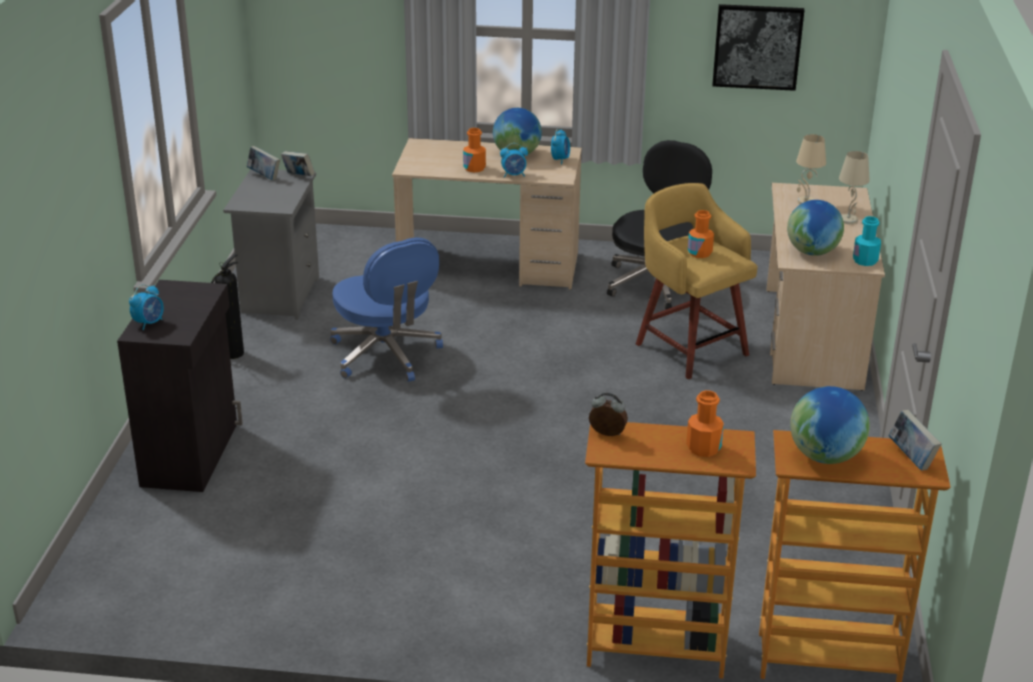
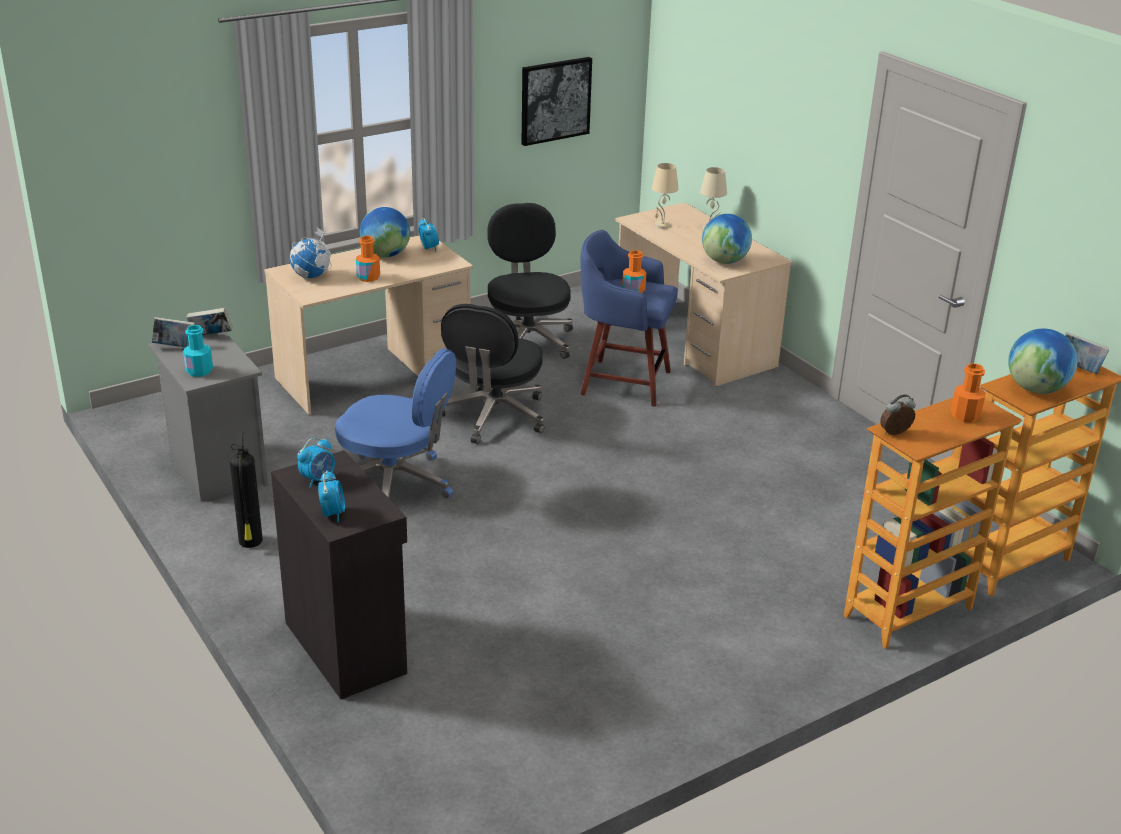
camera: 40 degrees left, 0 degrees up
(433, 154) = (311, 276): none -> globe
(514, 175) = (412, 273): alarm clock -> alarm clock (318, 479)
(535, 334) = (493, 417): none -> black office chair
(689, 347) = (622, 382): yellow stool -> blue stool
(865, 261) = (766, 256): turquoise bottle -> turquoise bottle (199, 371)

